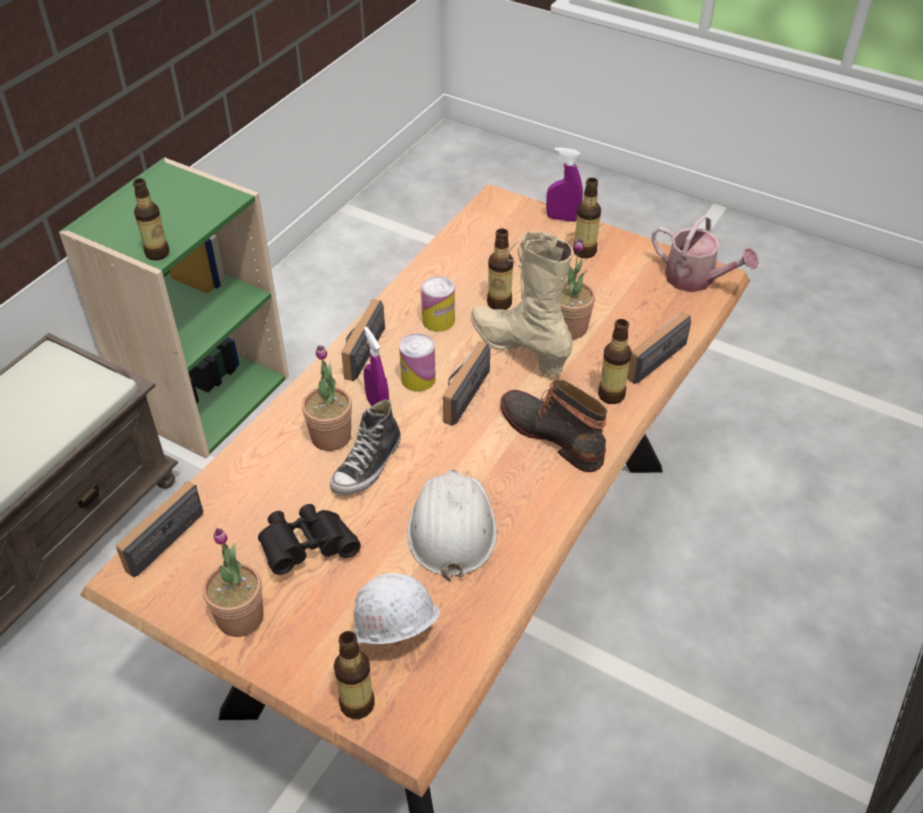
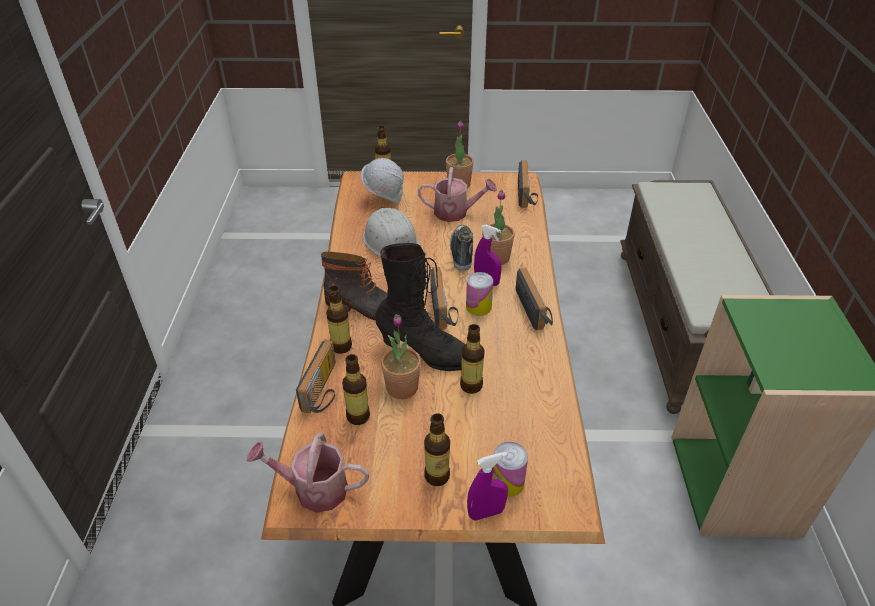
camera: 150 degrees right, 5 degrees down
(157, 253) = (744, 307): bottle -> bottle (358, 416)
(307, 548) = (456, 212): black binoculars -> watering can
(438, 320) = (503, 352): can -> can (507, 482)
(519, 348) = (428, 354): beige boot -> black boot

